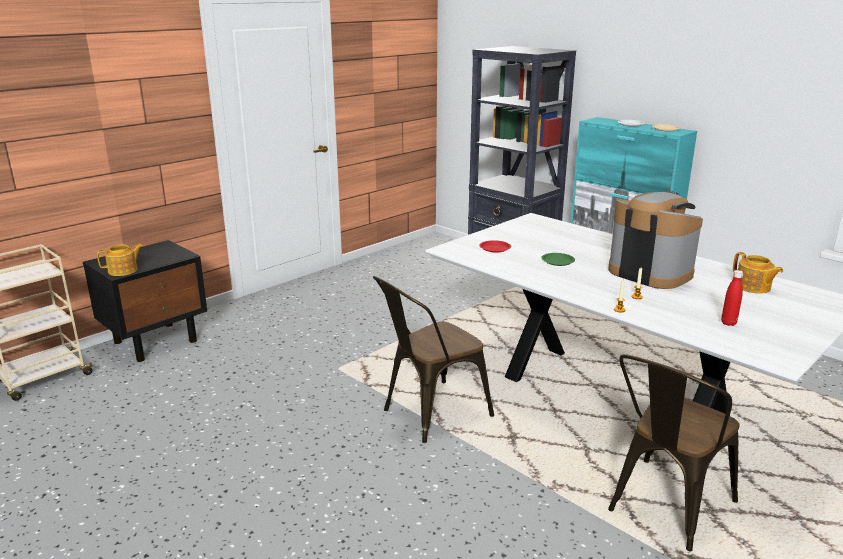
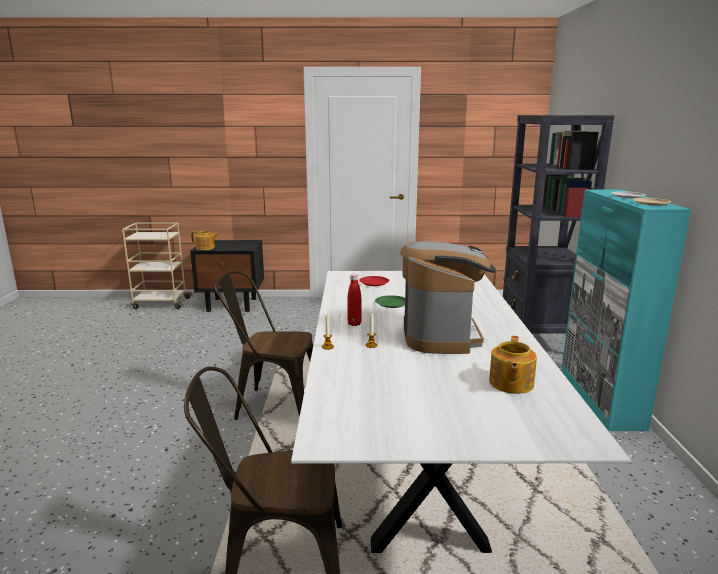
camera: 45 degrees right, 5 degrees down
(728, 323) = (382, 394): red bottle -> red bottle (354, 324)

